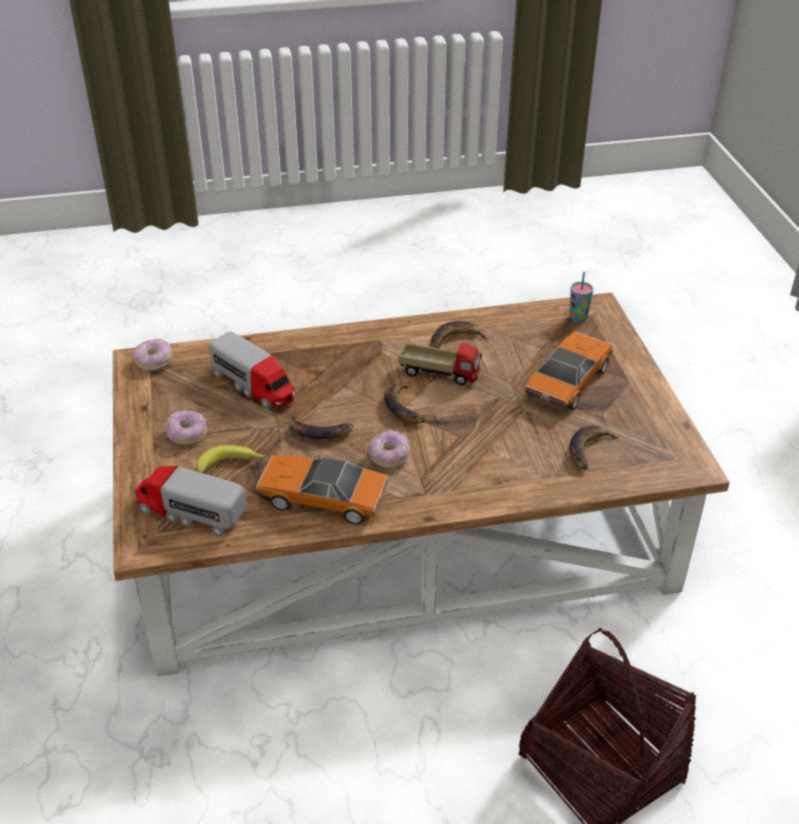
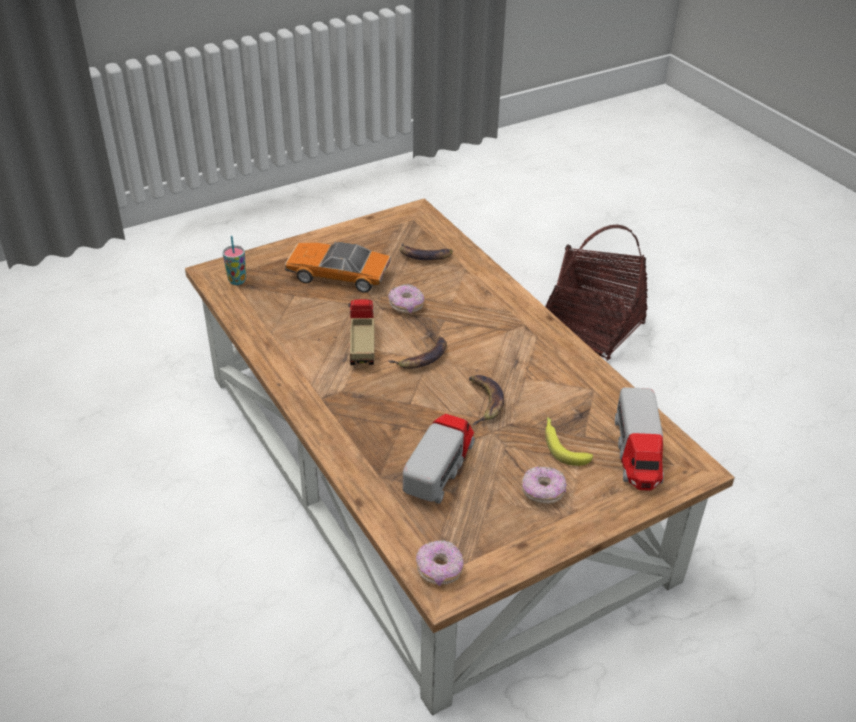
camera: 110 degrees left, 0 degrees up
(323, 497) = (565, 377): toy car -> none
(389, 456) = (492, 352): donut -> donut (406, 306)
(454, 340) = (302, 347): banana -> none

